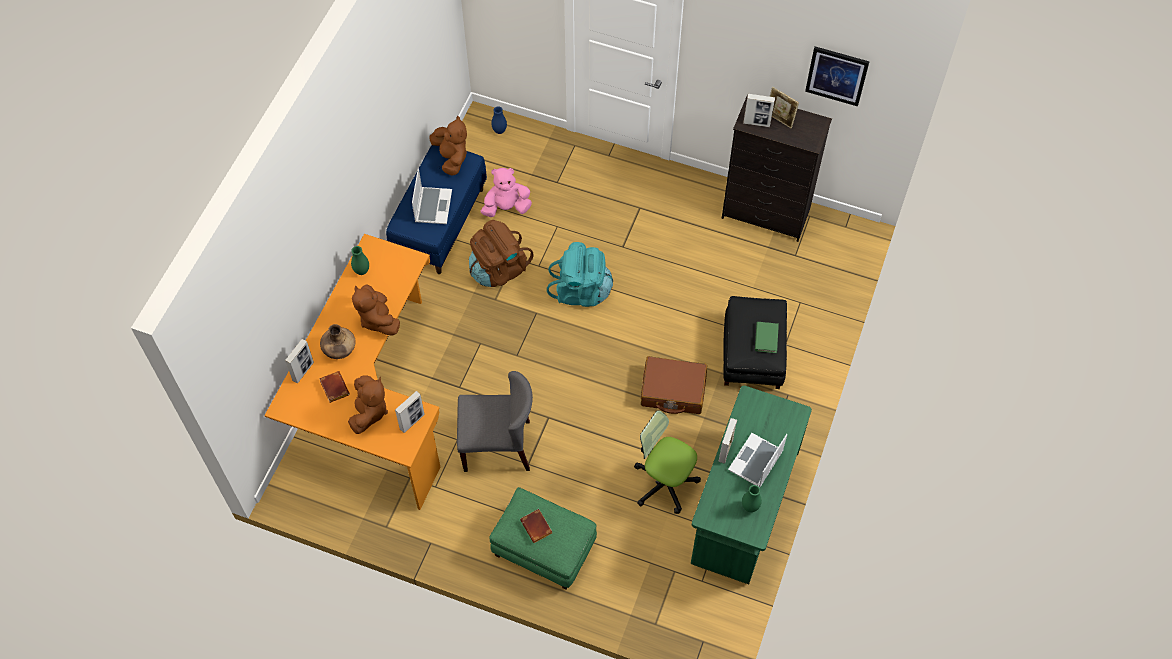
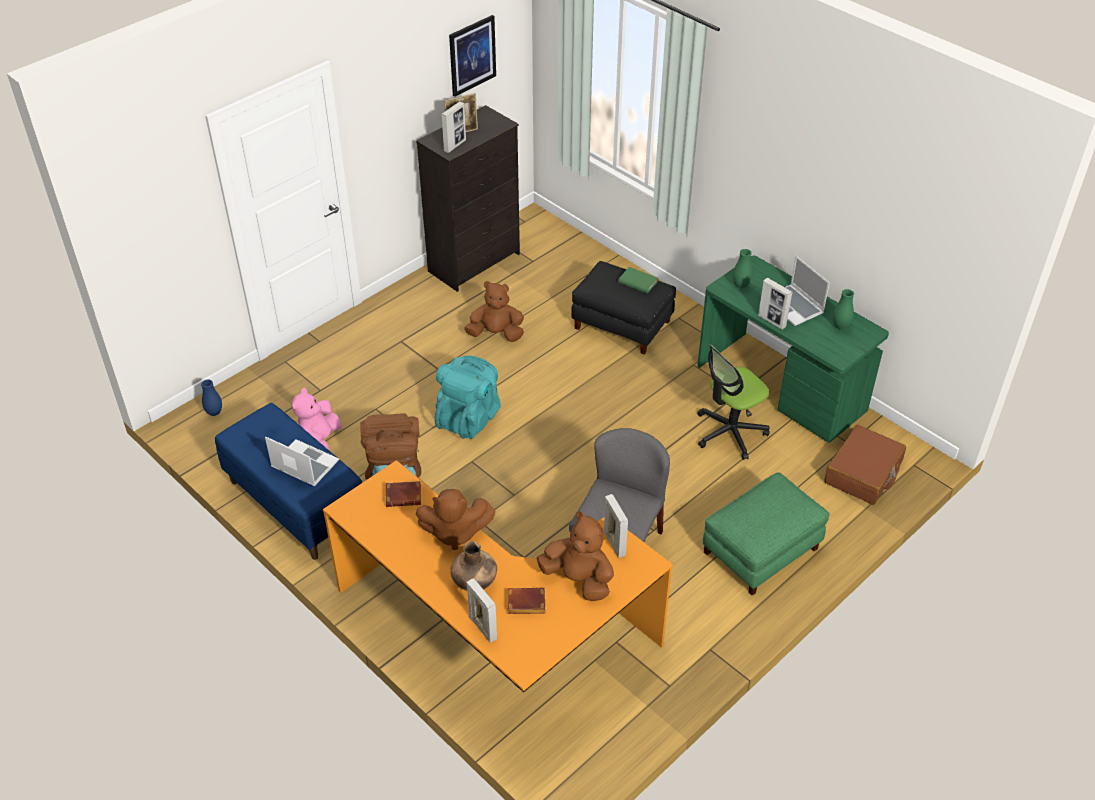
camera: 65 degrees left, 15 degrees down
(362, 271) = (375, 527): green vase -> green vase (741, 285)
(451, 158) = (251, 428): brown plush toy -> brown plush toy (496, 334)
(537, 527) = (766, 514): brown book -> brown book (404, 496)
(673, 390) = (629, 391): brown suitcase -> brown suitcase (863, 473)

